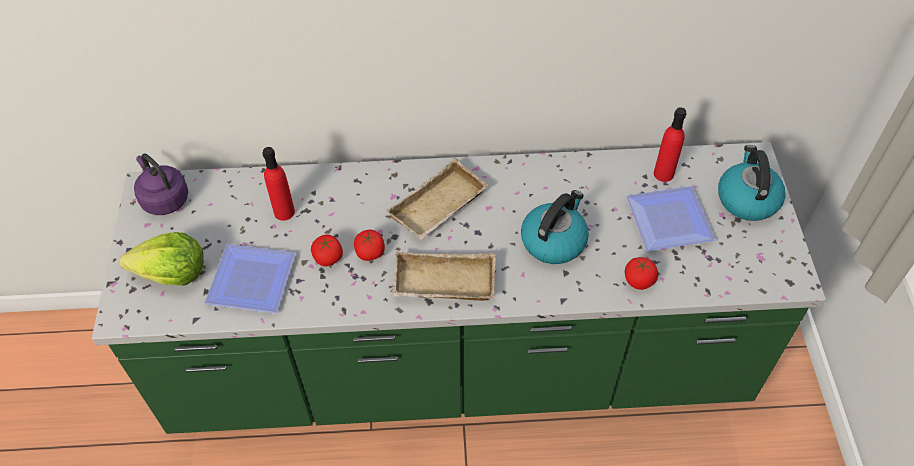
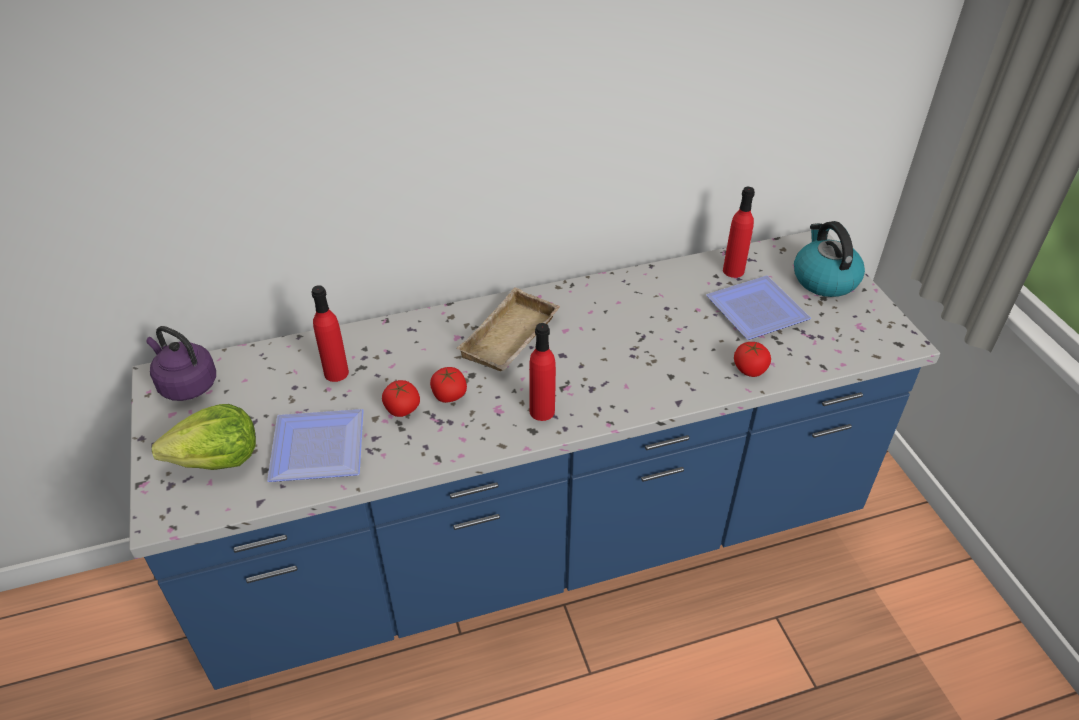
camera: 15 degrees left, 10 degrees down
(442, 284) = (542, 411): beige tray -> red bottle
(458, 364) = (539, 542): green counter -> blue counter
(553, 240) = (646, 349): kettle -> none

